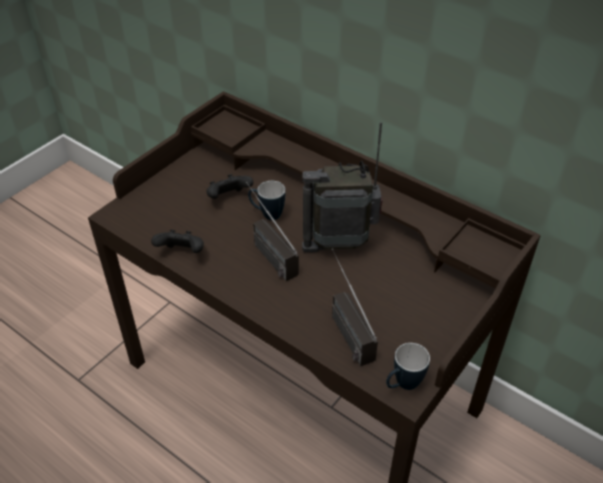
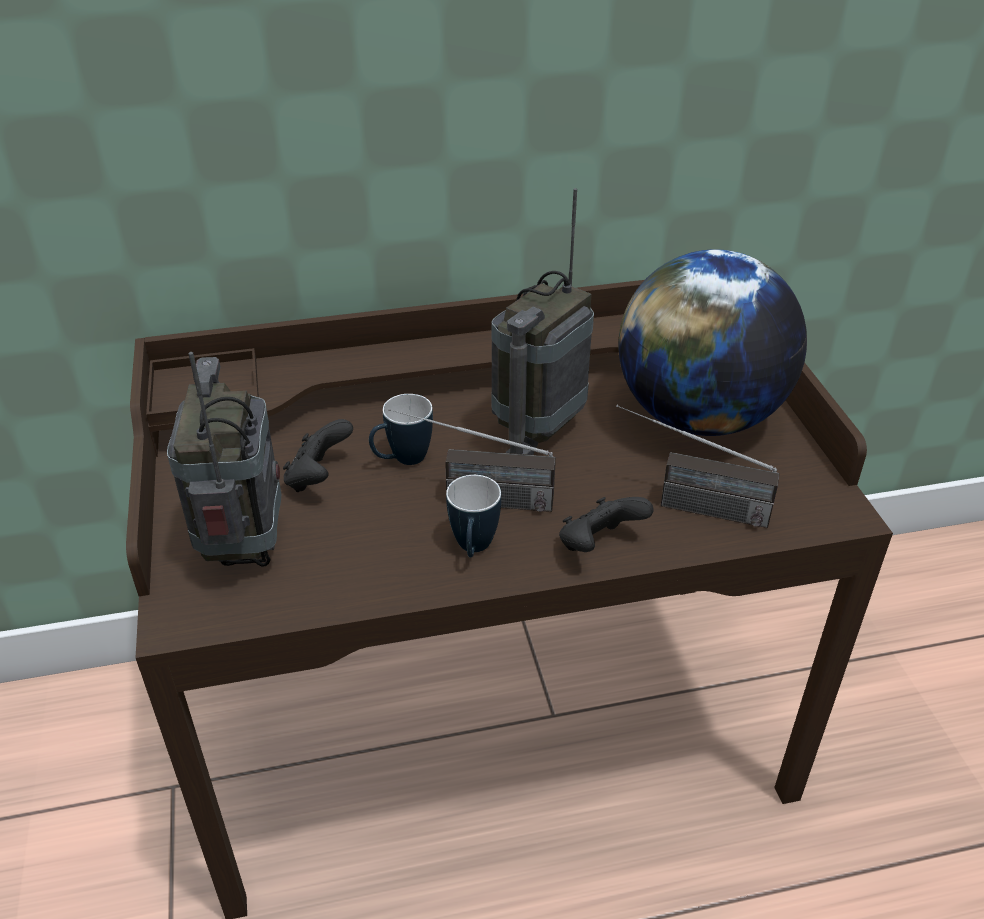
camera: 50 degrees left, 5 degrees down
(168, 205) = (244, 546): none -> radio
(182, 253) = (371, 585): black game controller -> black game controller (598, 545)
(402, 385) = (828, 510): mug -> mug (473, 550)
(420, 295) = (698, 417): none -> globe

